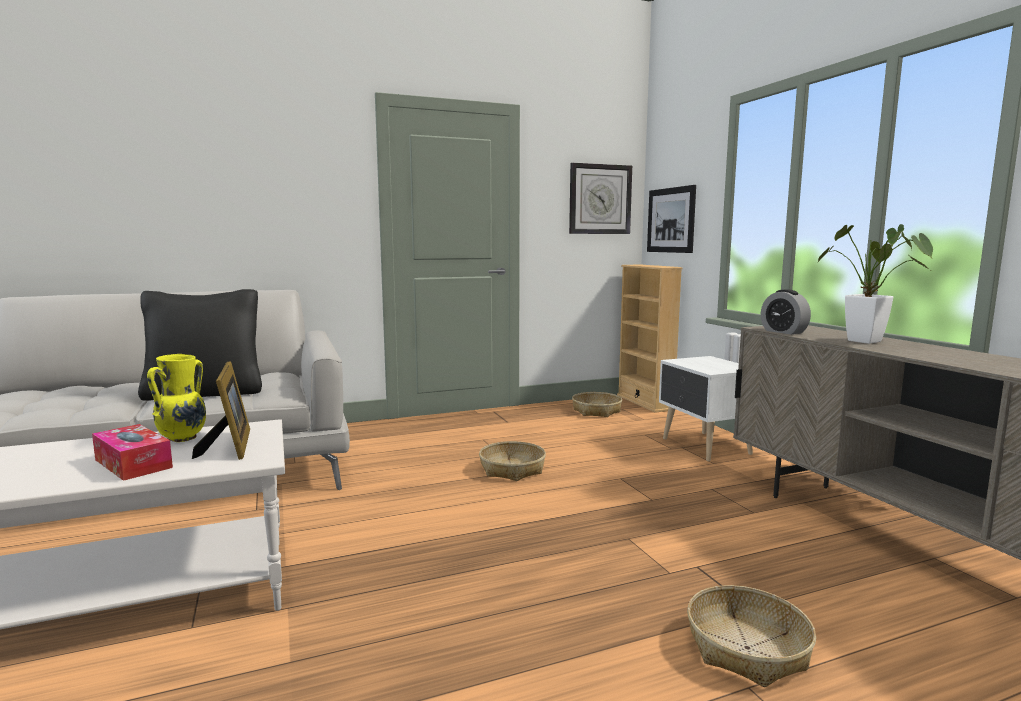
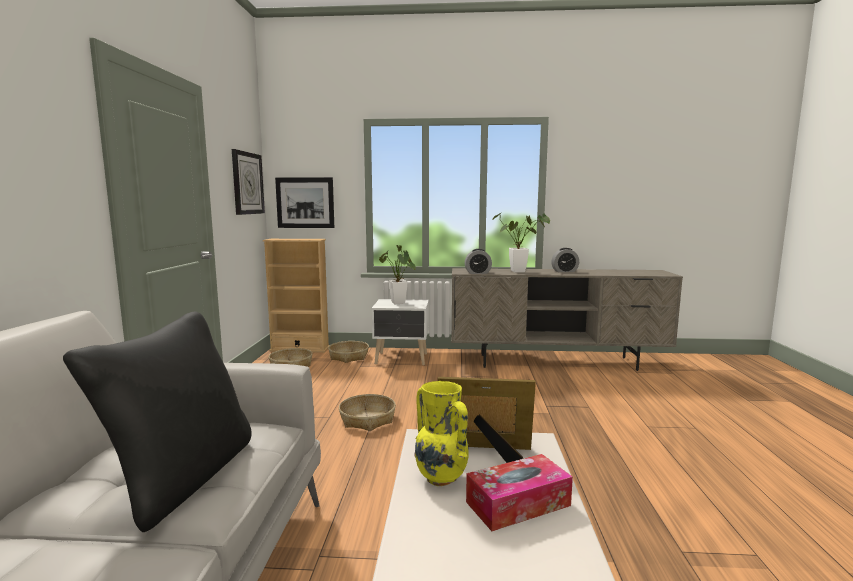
camera: 65 degrees left, 0 degrees up
(705, 364) = (399, 303): none -> potted plant
(747, 648) = (620, 417): basket -> basket (349, 357)
(967, 357) = (564, 271): none -> alarm clock

